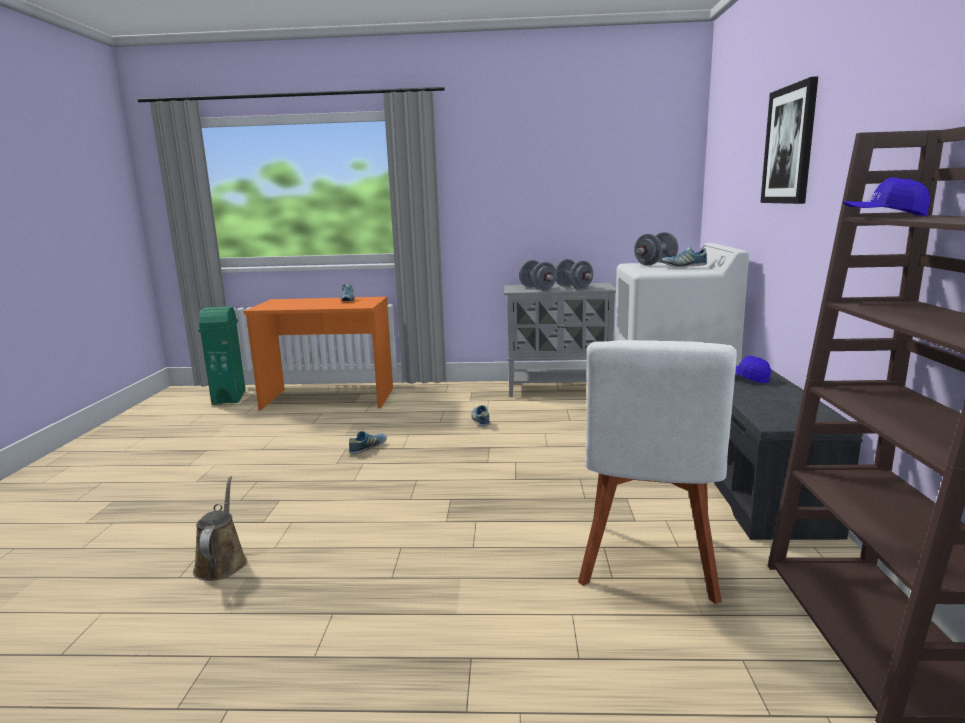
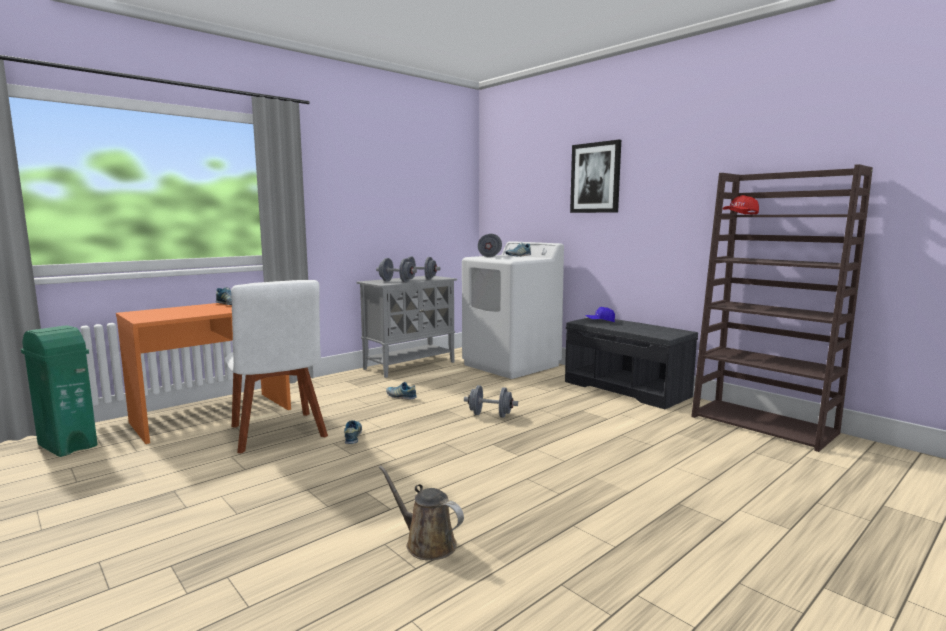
camera: 45 degrees left, 5 degrees down
(515, 467) = (490, 415): none -> grey dumbbell
(648, 564) = (653, 434): white chair -> white chair (278, 433)
(884, 217) = (740, 214): blue cap -> red cap

